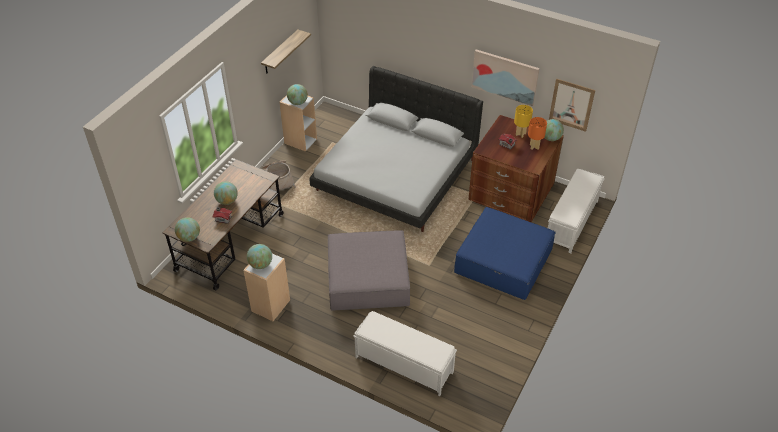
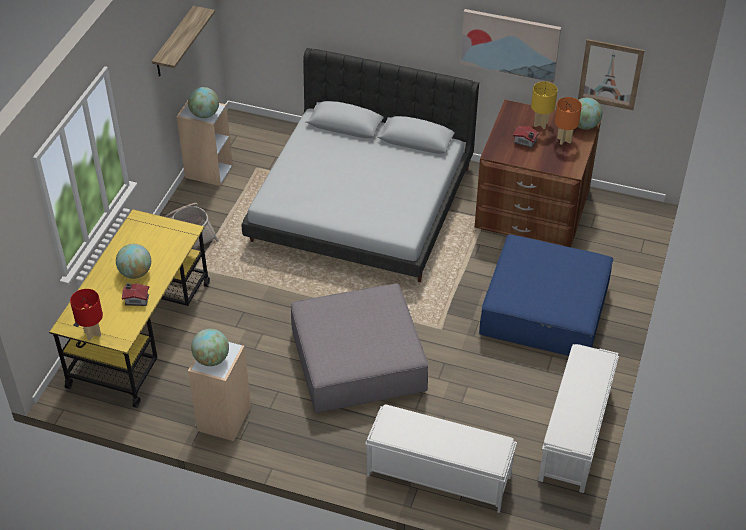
camera: 10 degrees left, 0 degrees up
(189, 237) = (92, 334): globe -> red table lamp
(230, 242) = (140, 334): brown desk -> yellow desk
(571, 222) = (626, 242): white bench -> white bench (575, 435)

